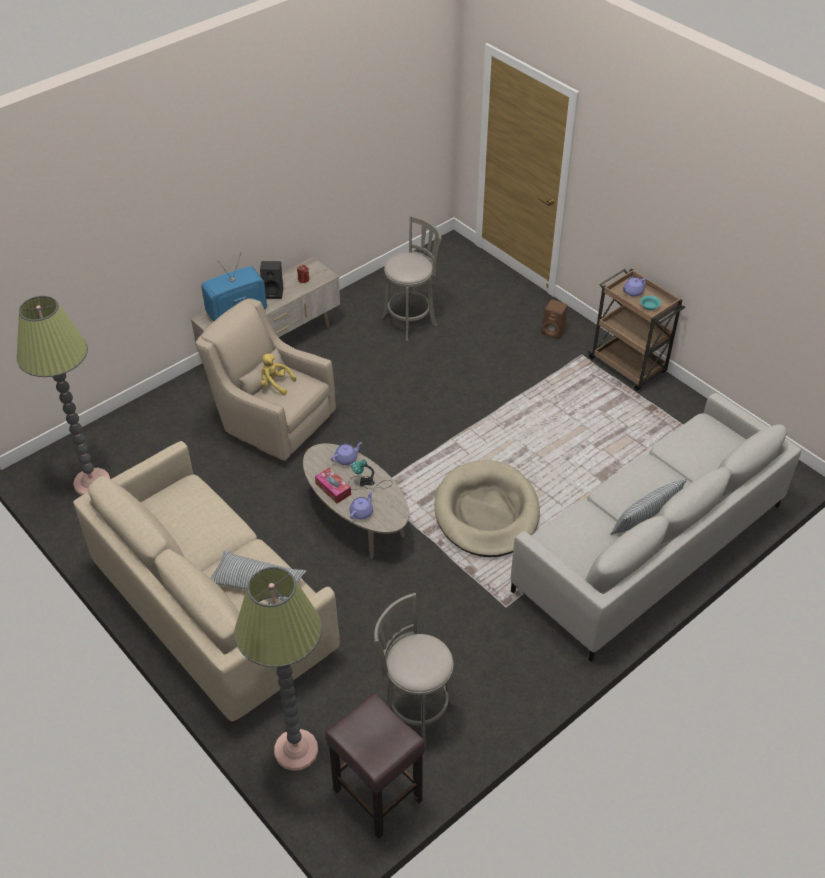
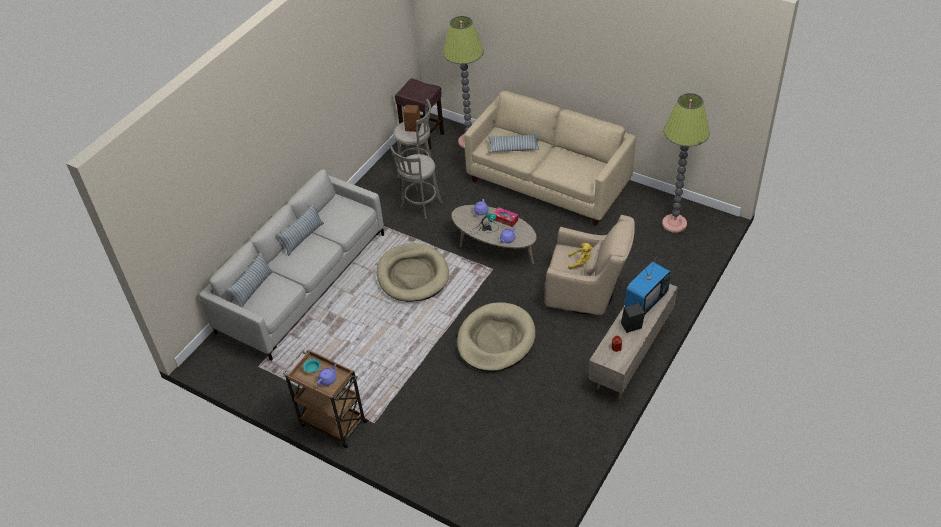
camera: 165 degrees right, 0 degrees up
(411, 320) = (531, 416): grey stool -> grey stool (420, 206)
(412, 401) = (496, 340): none -> beige dog bed
(554, 331) = (403, 441): brown speaker -> brown speaker (412, 127)
(722, 459) = (253, 289): none -> pillow

